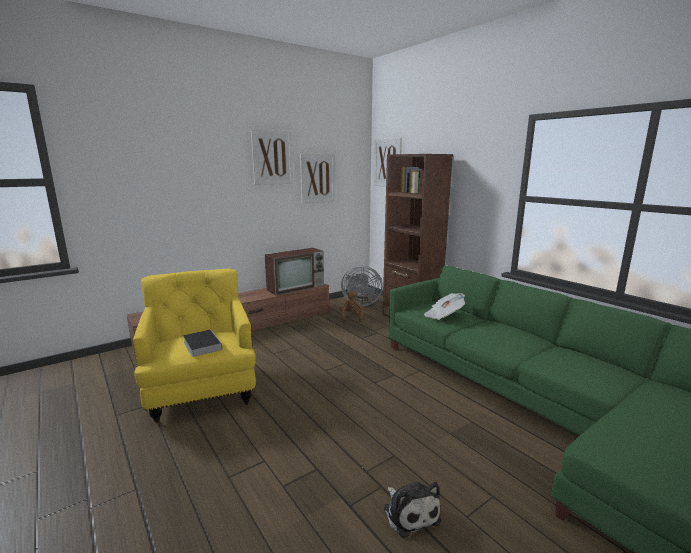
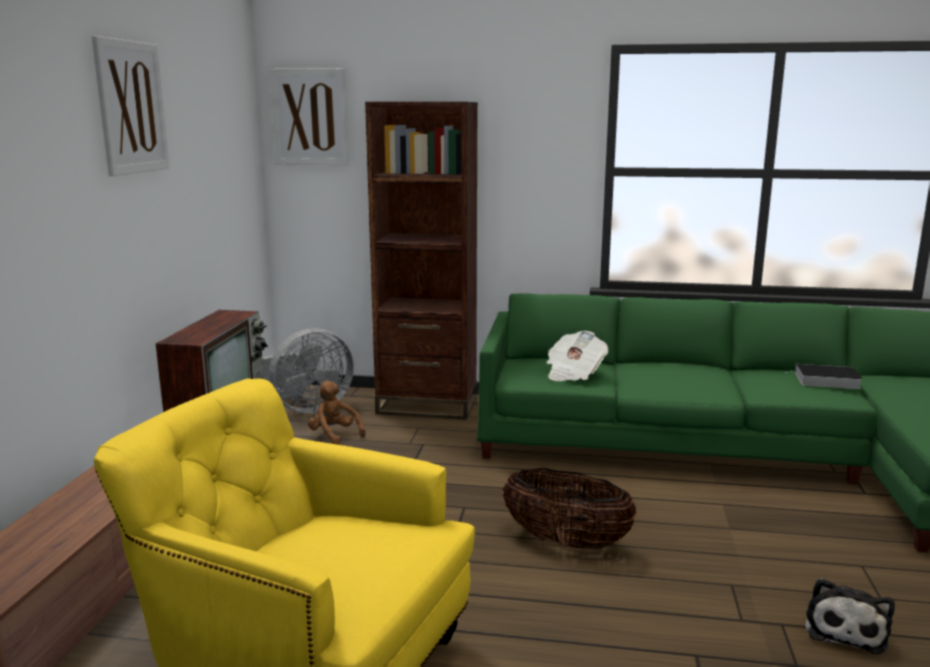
camera: 45 degrees left, 0 degrees up
(201, 345) = (374, 552): book -> book (825, 380)
(317, 178) = (198, 154): picture -> none
(357, 396) = (566, 541): none -> basket
(410, 512) = (845, 629): plush toy -> plush toy turned 90 degrees clockwise

